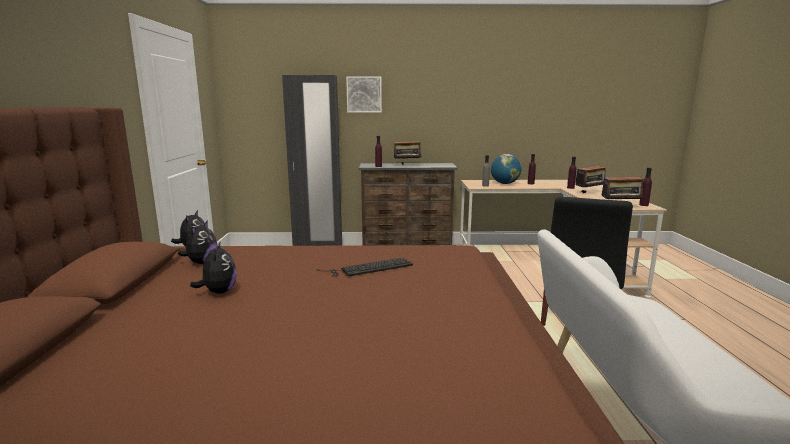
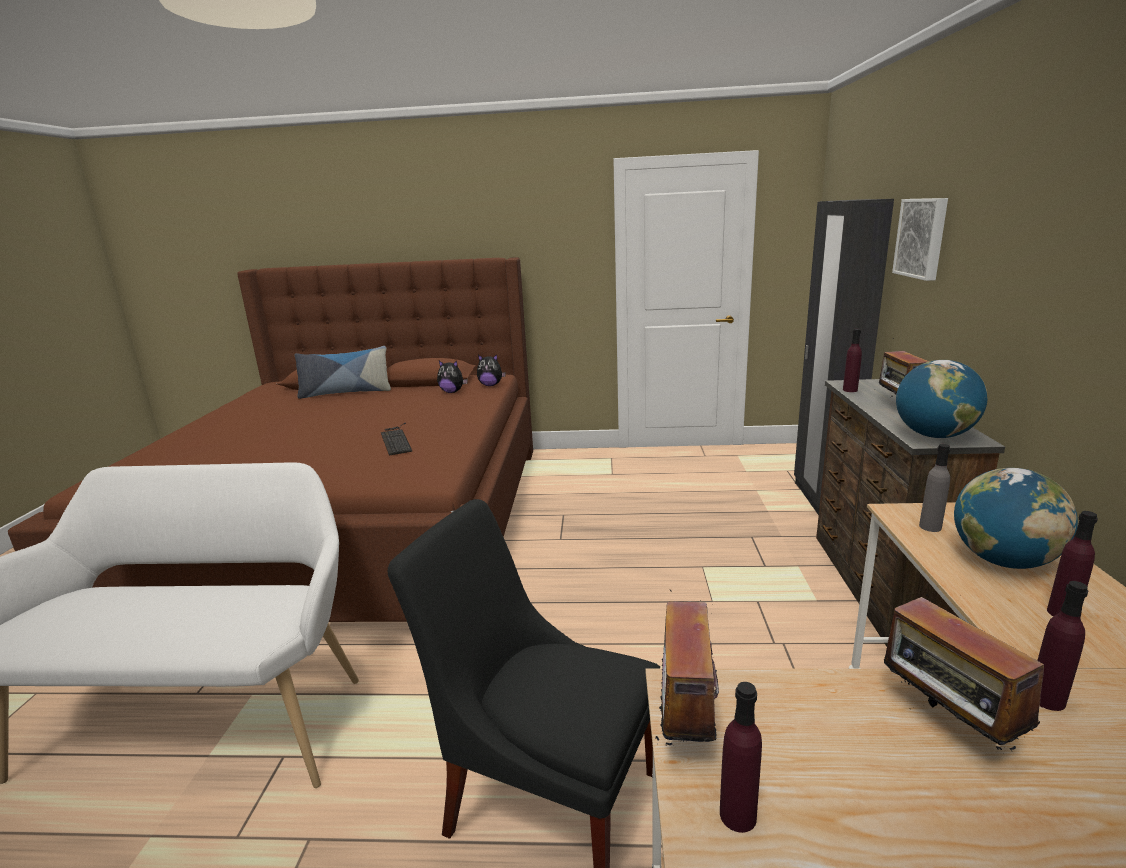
camera: 95 degrees right, 5 degrees up
(101, 333) = (346, 392): none -> pillow
(218, 292) = (385, 404): plush toy -> none
(443, 165) = (933, 435): none -> globe

